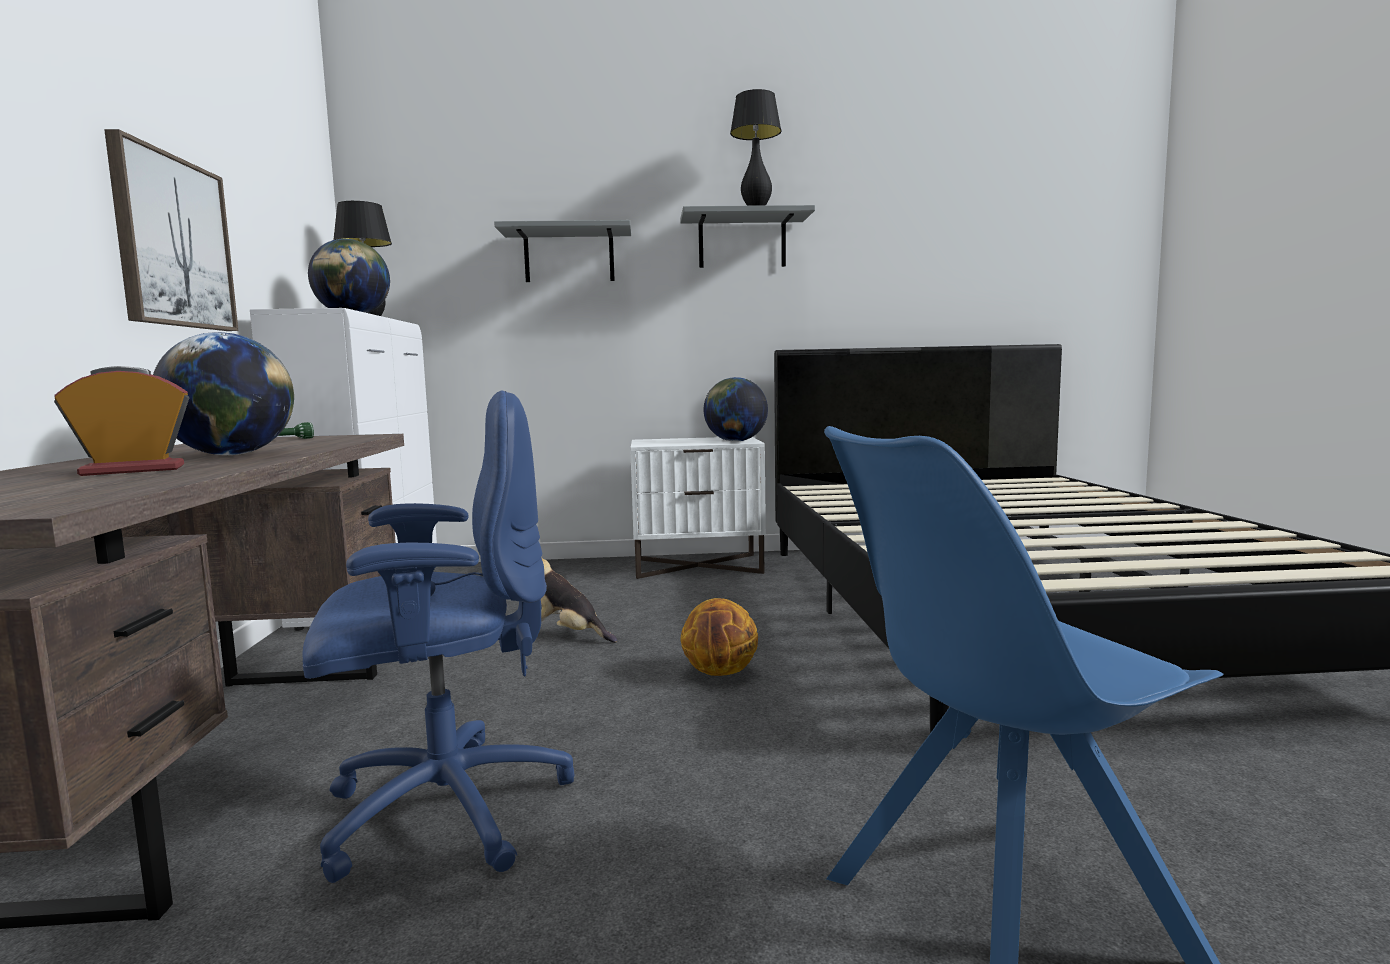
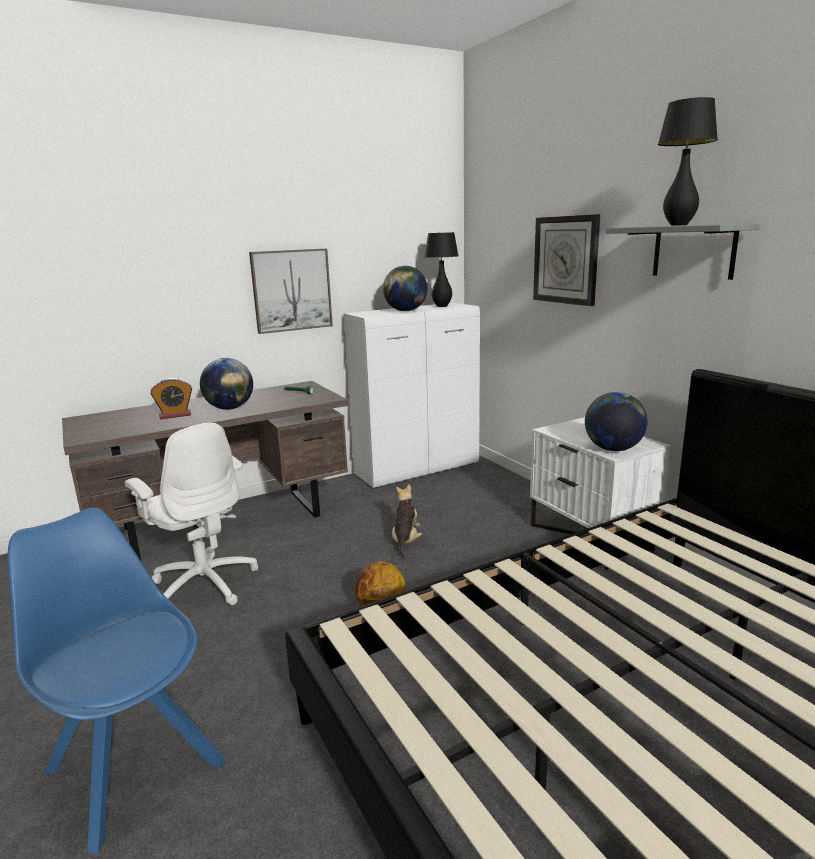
camera: 65 degrees right, 10 degrees up
(133, 470) = (175, 415): alarm clock -> alarm clock turned 120 degrees clockwise
(443, 809) = (204, 584): blue office chair -> white office chair
(569, 256) = (566, 260): grey shelf -> wall clock

